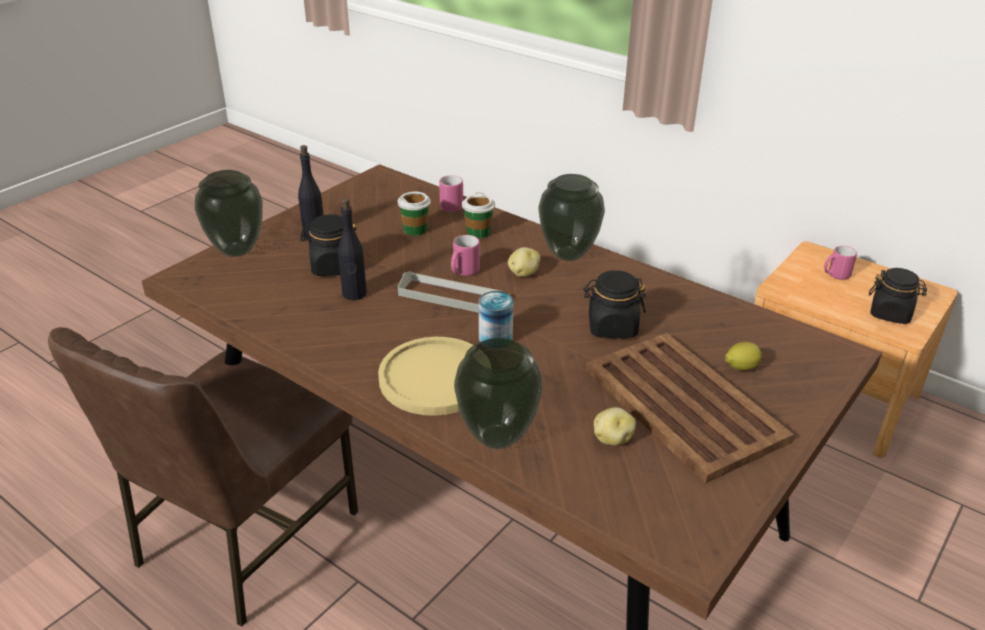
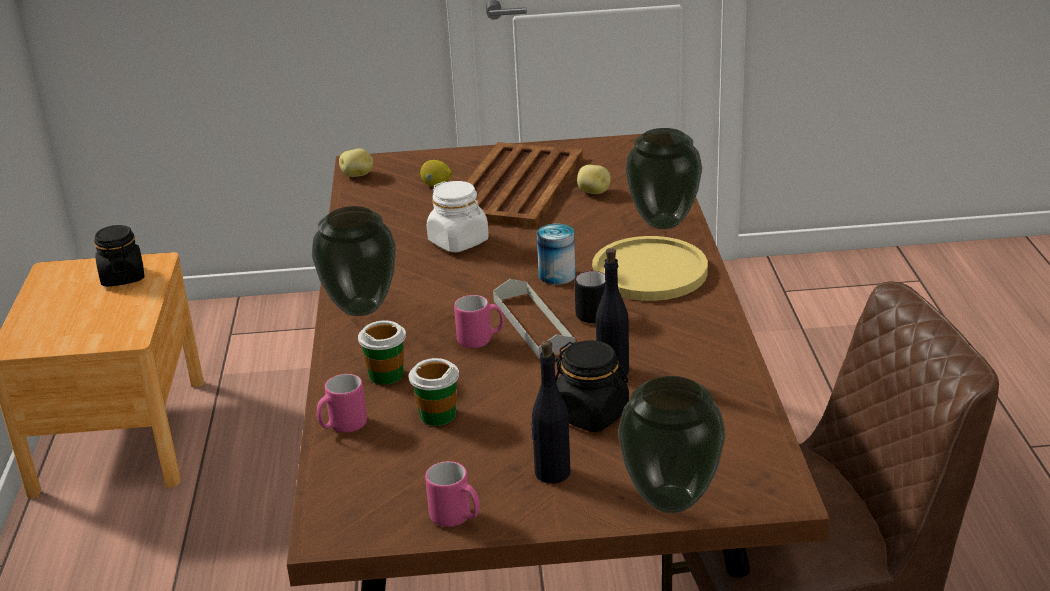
camera: 130 degrees left, 5 degrees down
(424, 324) = (594, 312): none -> black mug
(523, 273) = (433, 312): potato -> potato (358, 175)
(612, 327) = (459, 242): black jar -> white jar
(835, 275) = (65, 320): pink mug -> pink mug (456, 518)

